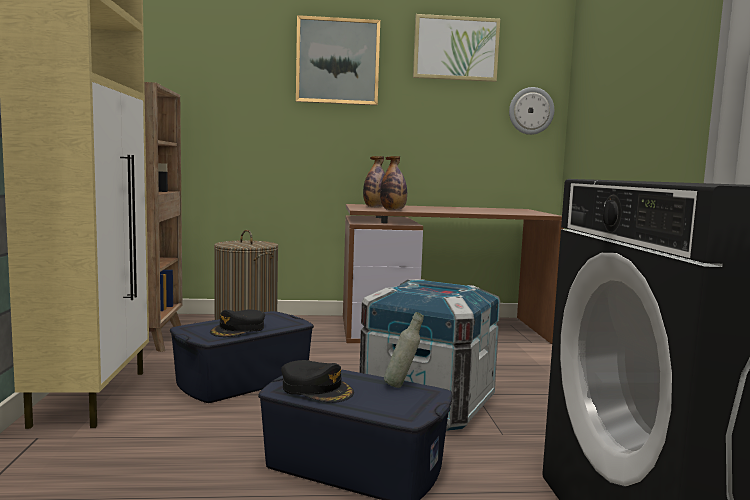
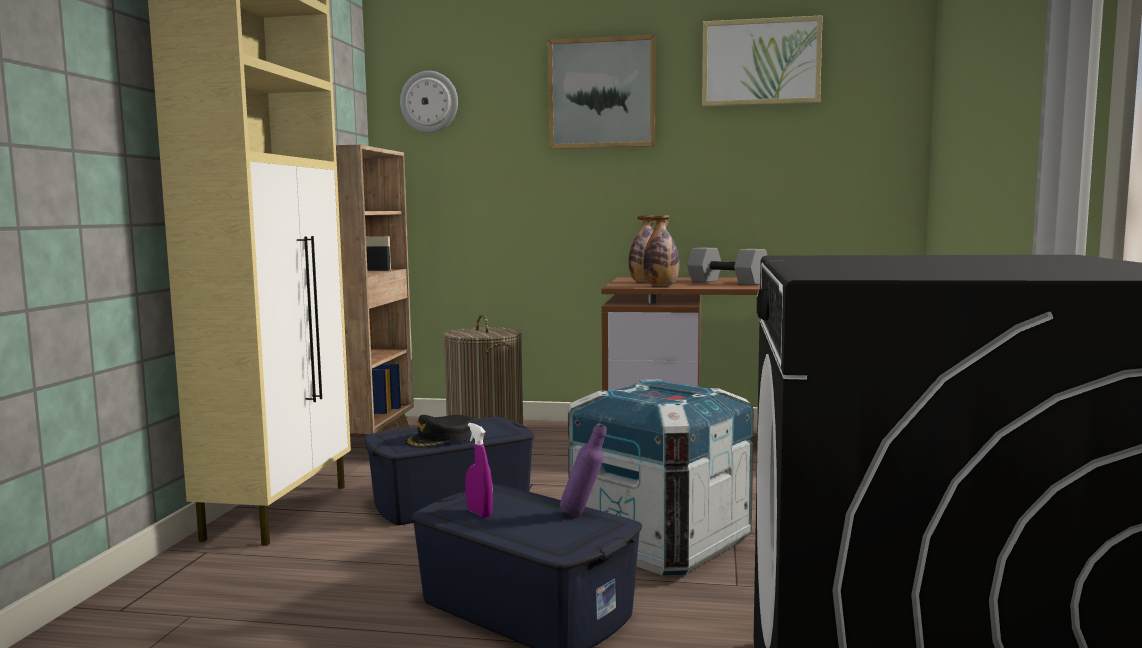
camera: 15 degrees right, 0 degrees up
(317, 389) = (479, 513): black cap -> purple spray bottle
(402, 386) = (583, 514): grey bottle -> purple bottle
(436, 209) = (728, 282): none -> grey dumbbell
(531, 111) = (874, 139): wall clock -> wall clock (429, 102)

